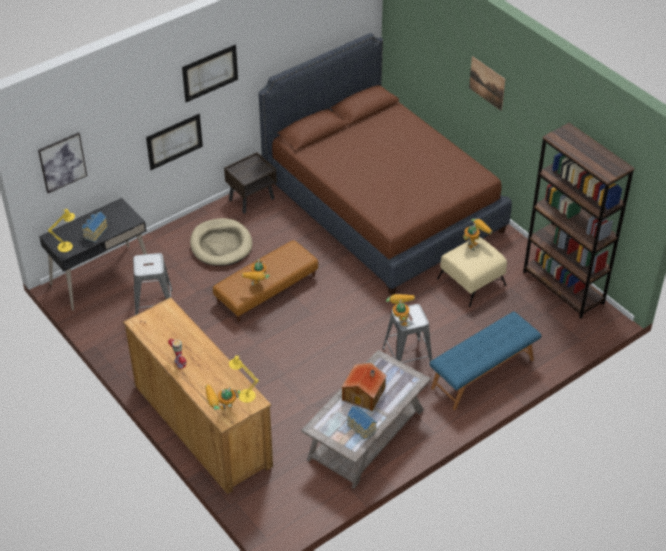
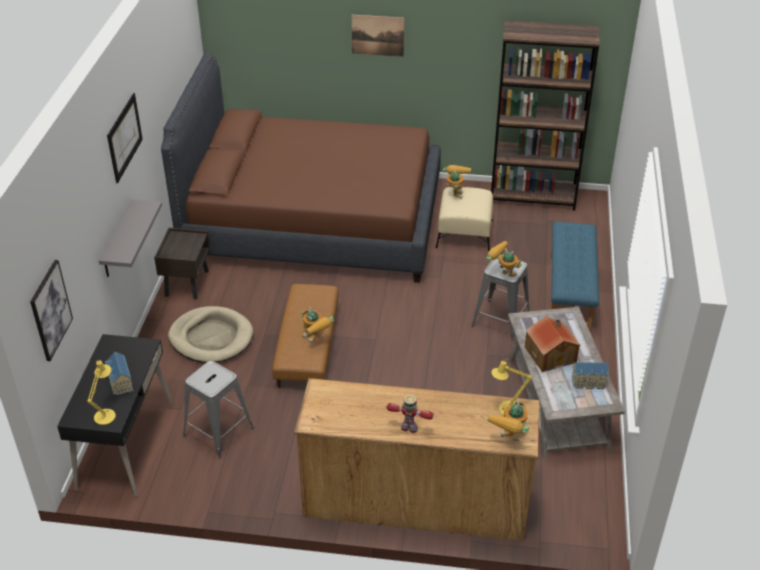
camera: 45 degrees left, 5 degrees down
(174, 141) = (117, 240): picture -> grey shelf

